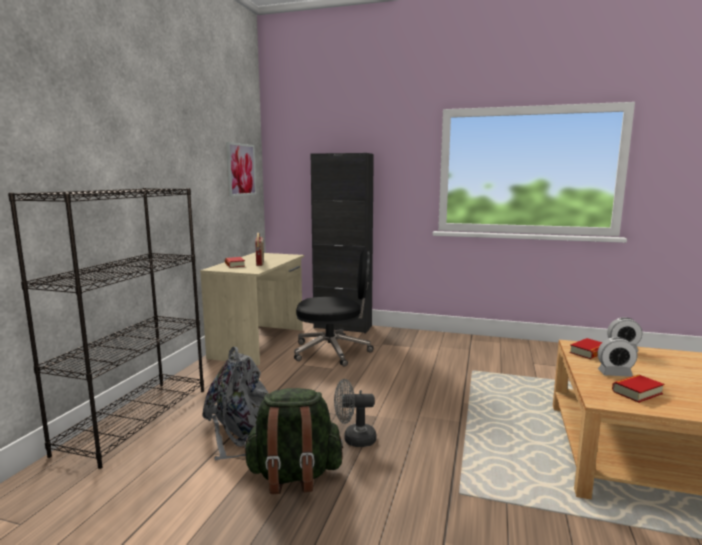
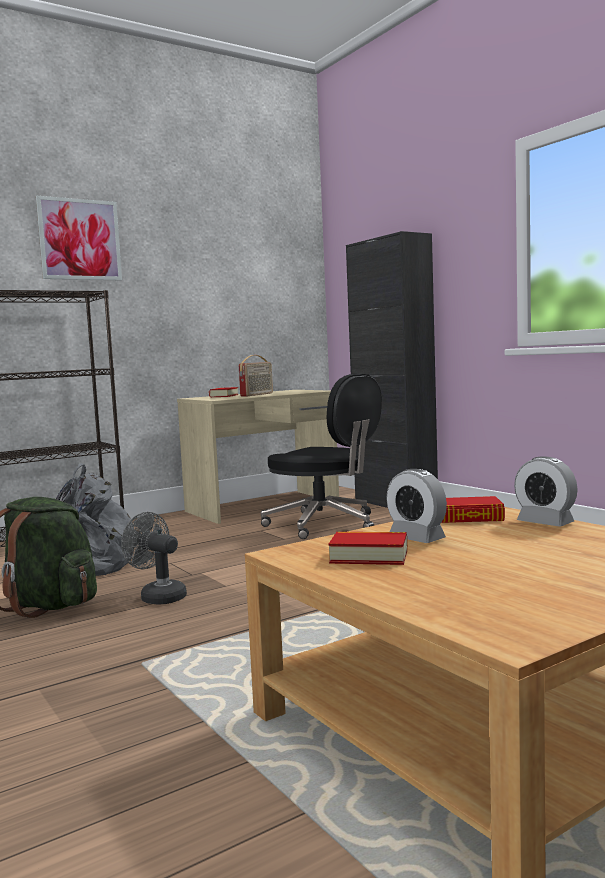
camera: 40 degrees right, 5 degrees down
(241, 169) = (272, 278): picture -> picture (79, 239)

